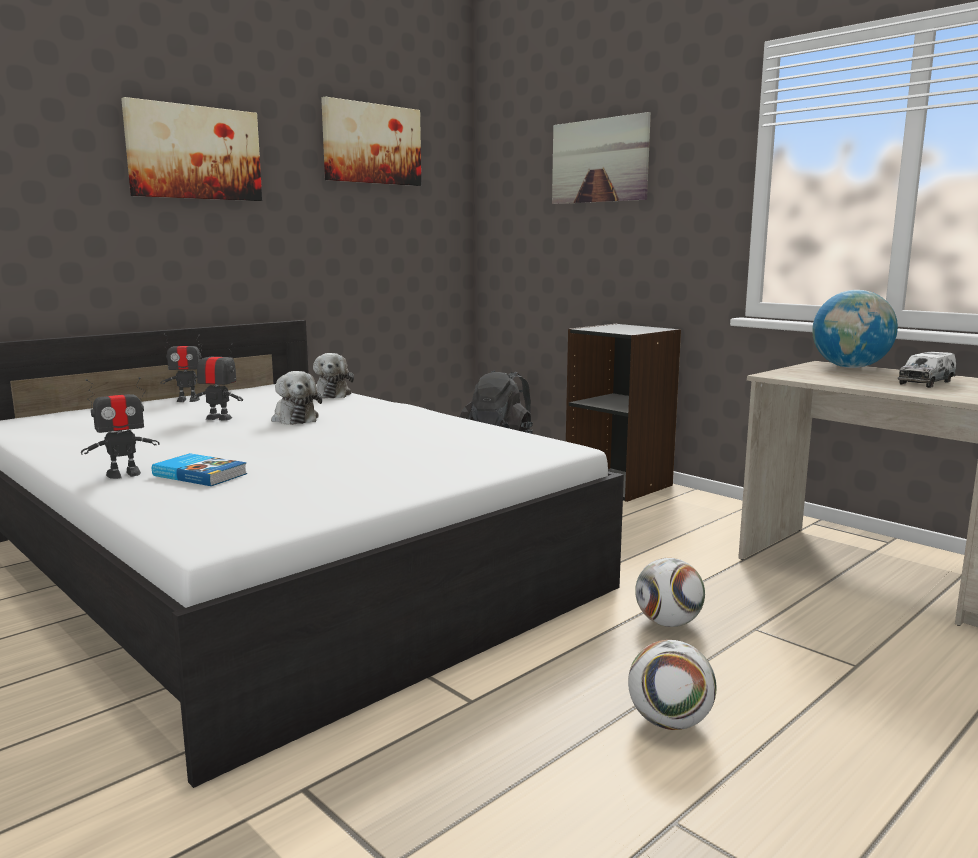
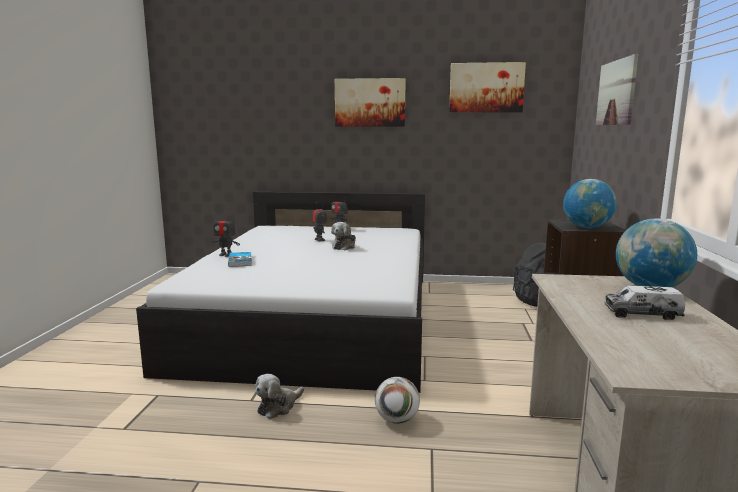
camera: 50 degrees right, 0 degrees up
(331, 394) = (401, 238): plush toy -> plush toy (278, 407)
(637, 330) = (587, 227): none -> globe
(669, 722) = (286, 453): football -> none

